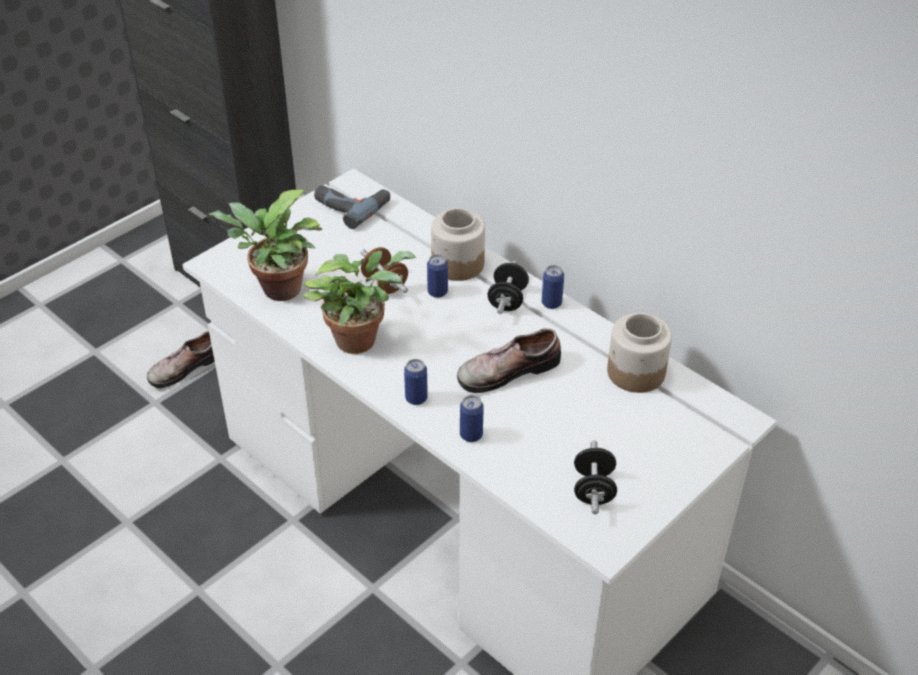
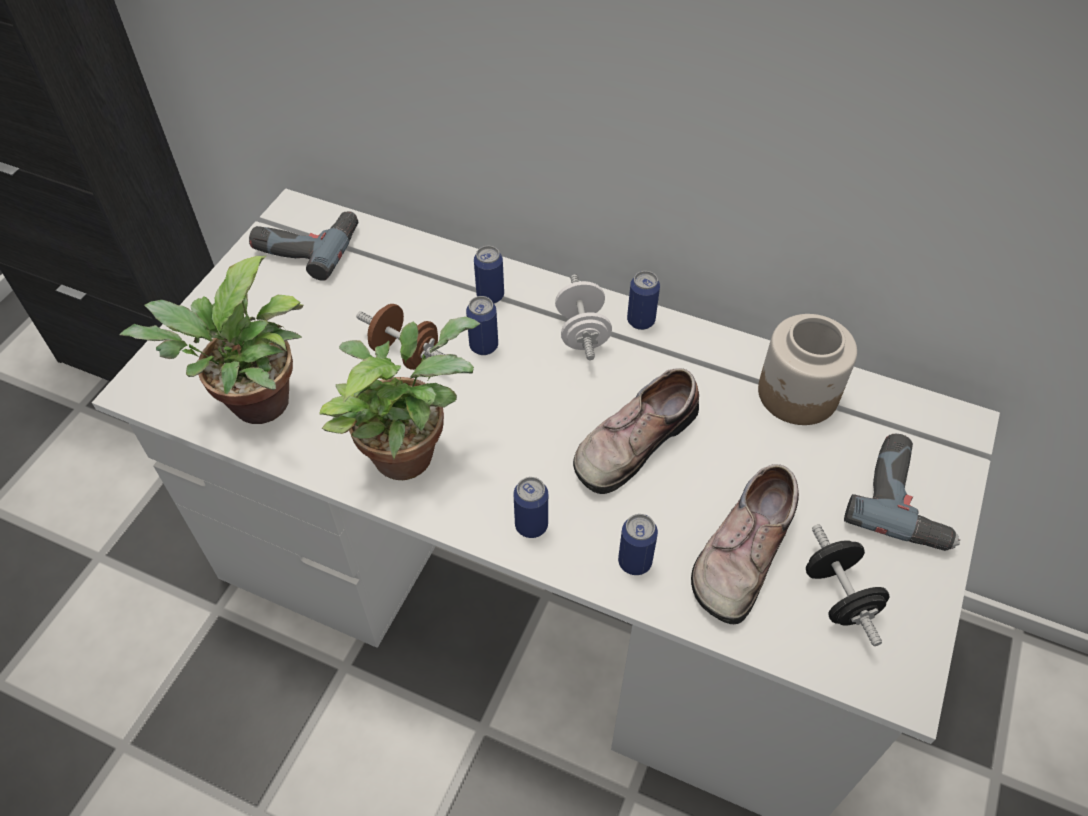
camera: 20 degrees left, 10 degrees up
(184, 366) = (120, 494): shoe -> shoe (739, 551)
(457, 264) = (490, 295): jar -> can
(507, 300) = (582, 332): black dumbbell -> white dumbbell
(673, 451) = (905, 499): none -> power drill

